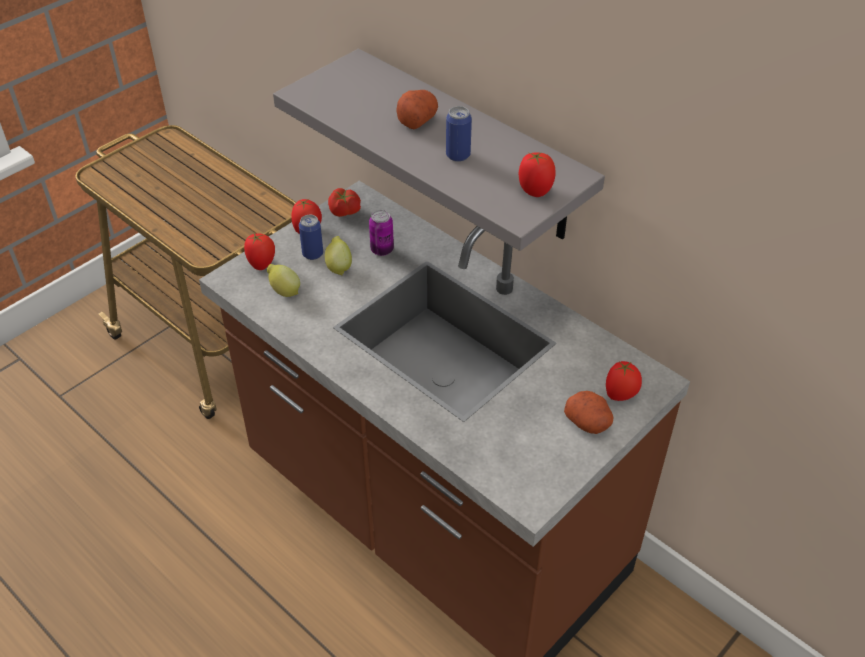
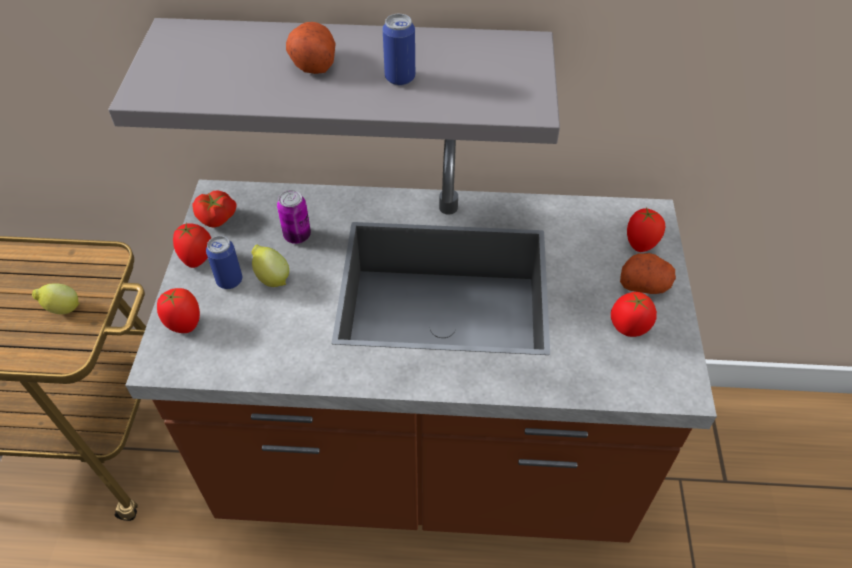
camera: 40 degrees left, 5 degrees up
(284, 291) = (240, 338): lemon -> lemon (62, 309)
(535, 191) = (514, 76): tomato -> tomato (628, 328)

